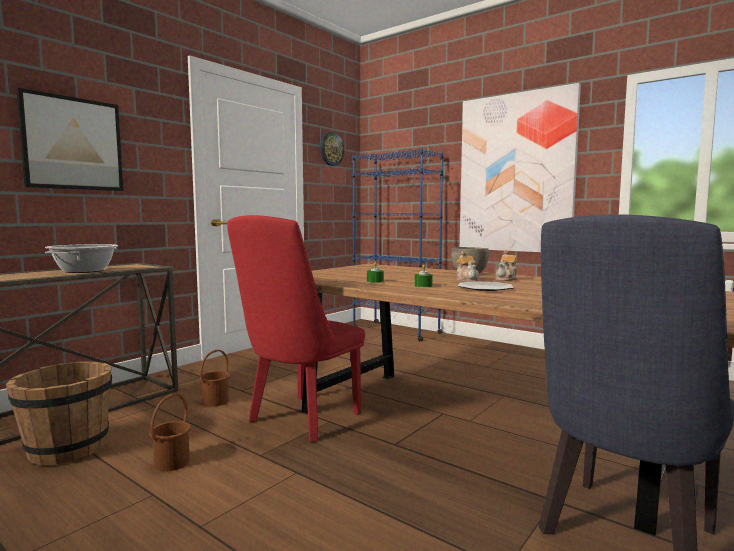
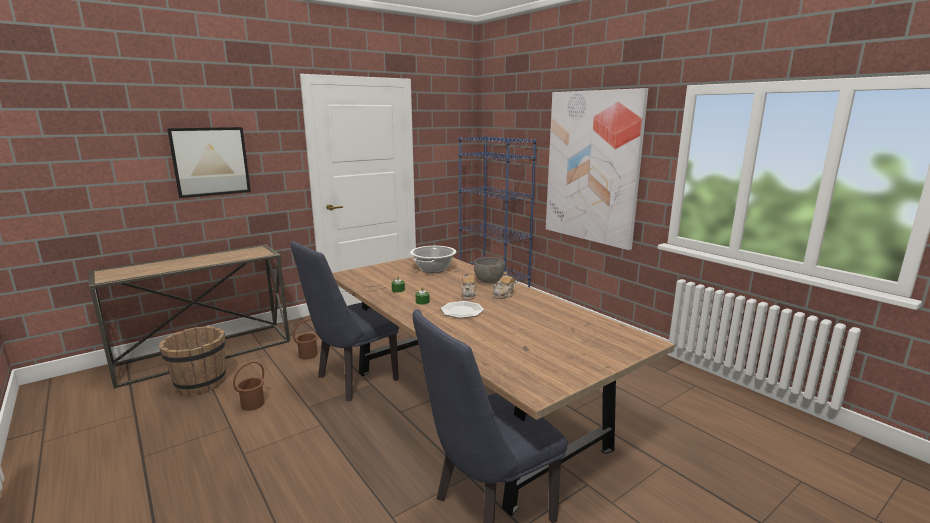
camera: 15 degrees right, 10 degrees up
(84, 271) = (217, 260): cooking pot -> cooking pot (433, 269)
(299, 420) = (351, 381): red chair -> blue chair
(331, 149) = (443, 129): wall clock -> none

